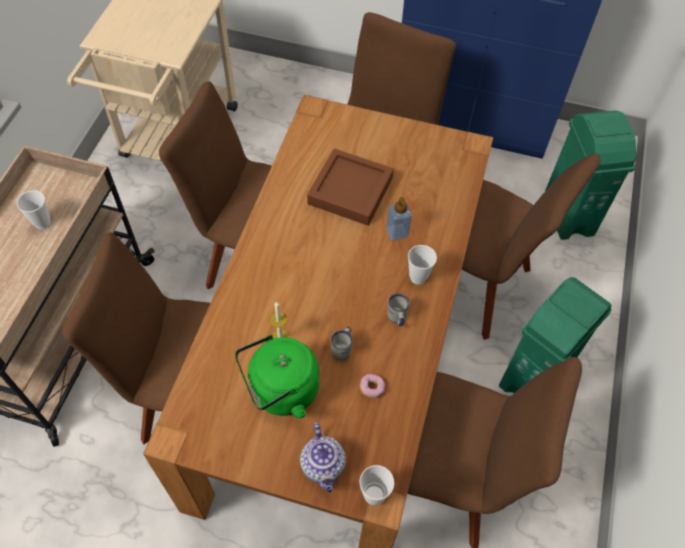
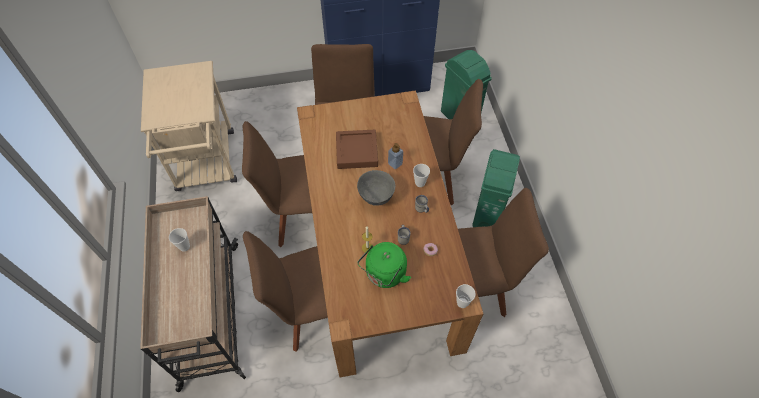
camera: 25 degrees left, 0 degrees up
(323, 466) = (429, 301): teapot -> none
(339, 270) = (376, 197): none -> grey bowl

